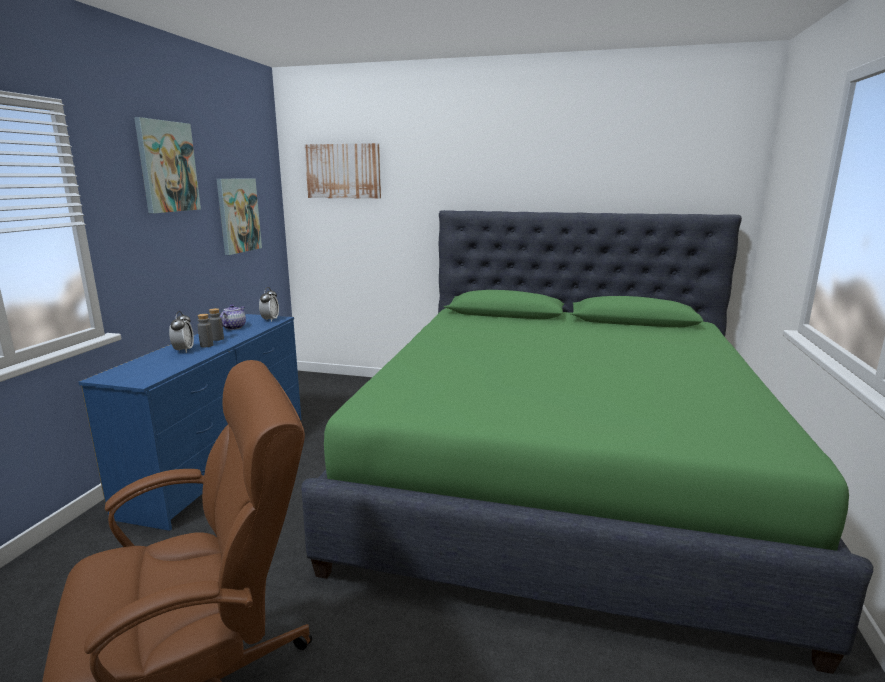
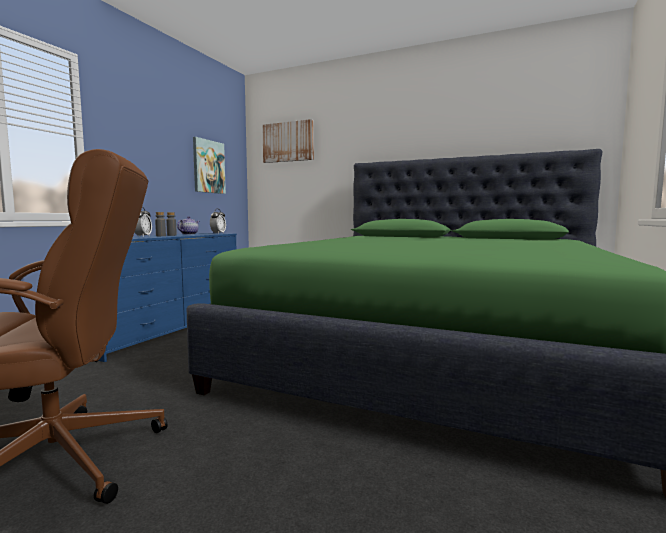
camera: 10 degrees right, 10 degrees down
(167, 167) = (154, 118): picture -> none

